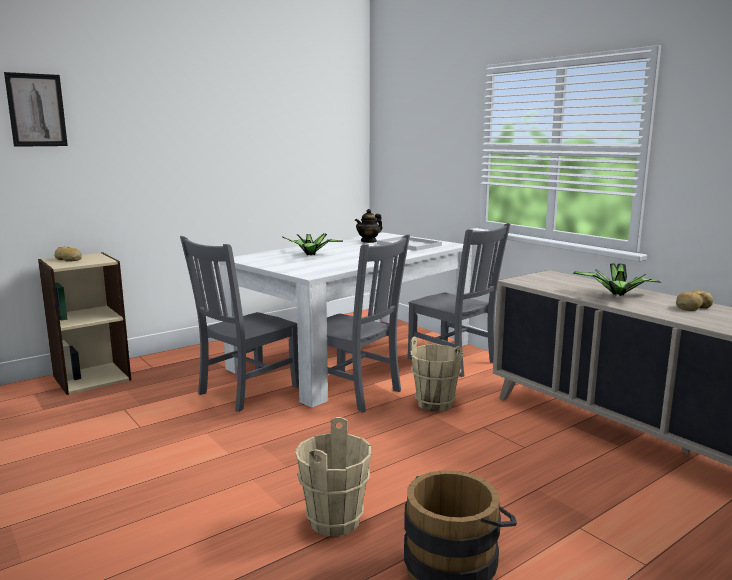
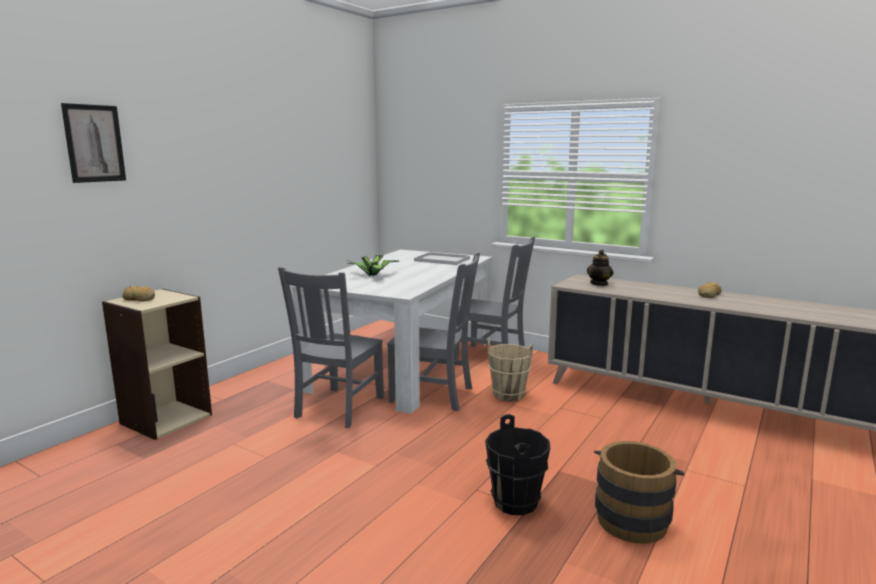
camera: 20 degrees left, 0 degrees up
(335, 520) = (516, 502): beige bucket -> black bucket
(369, 241) = (402, 259): teapot -> teapot (599, 284)
(617, 295) = (650, 290): potted plant -> none

